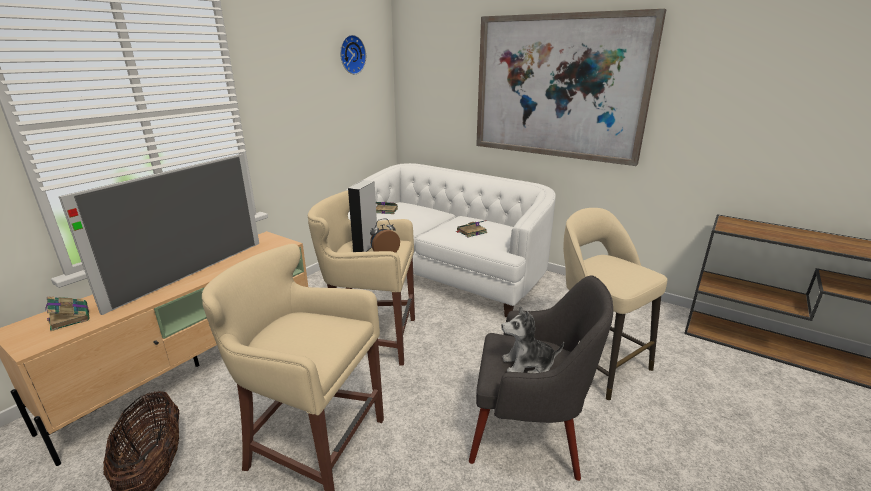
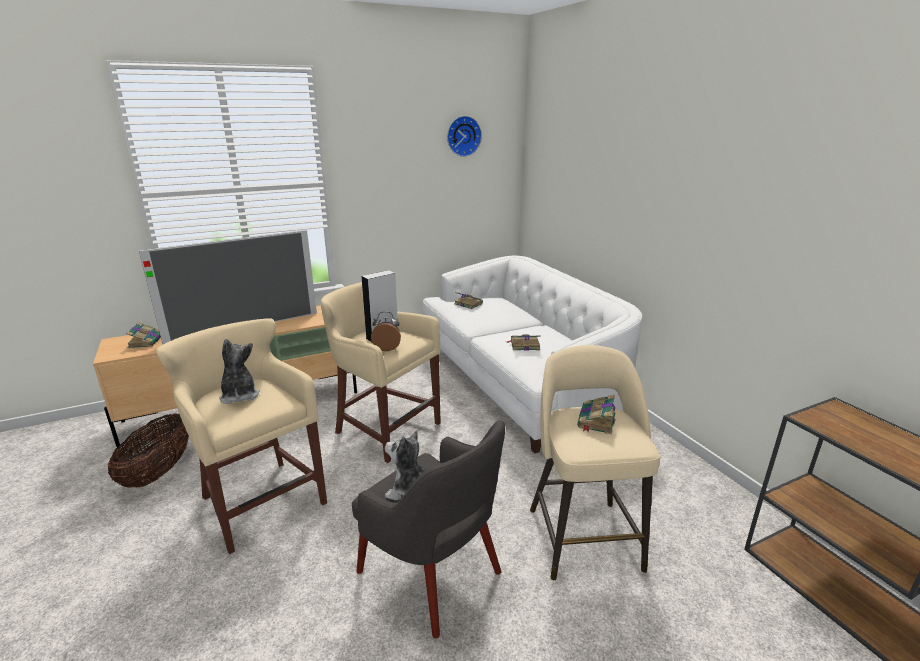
camera: 30 degrees right, 0 degrees up
(295, 333) = (239, 395): none -> plush toy
(558, 87) = (664, 188): picture -> none
(609, 265) = (596, 421): none -> book

